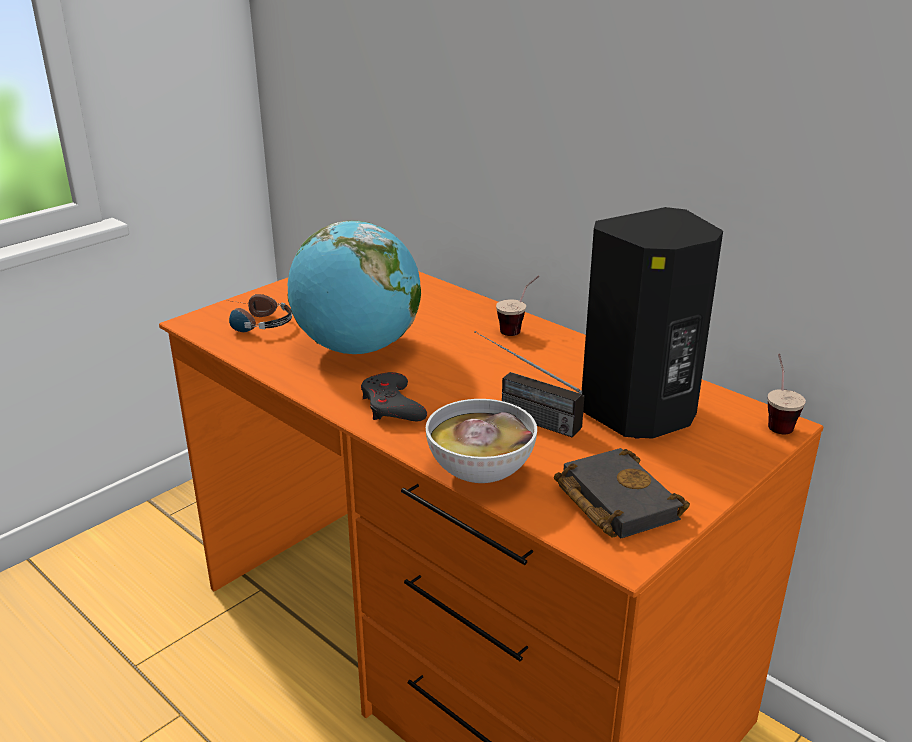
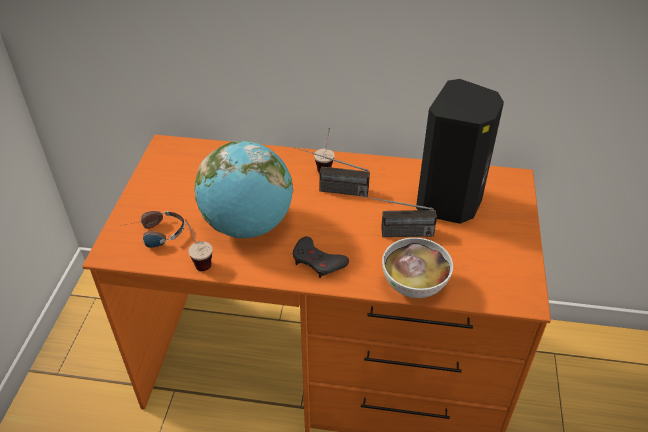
camera: 35 degrees left, 15 degrees up
(495, 350) = (330, 189): none -> radio
(613, 500) = (491, 269): black book -> none
(776, 421) = (512, 176): cup -> cup (199, 259)

